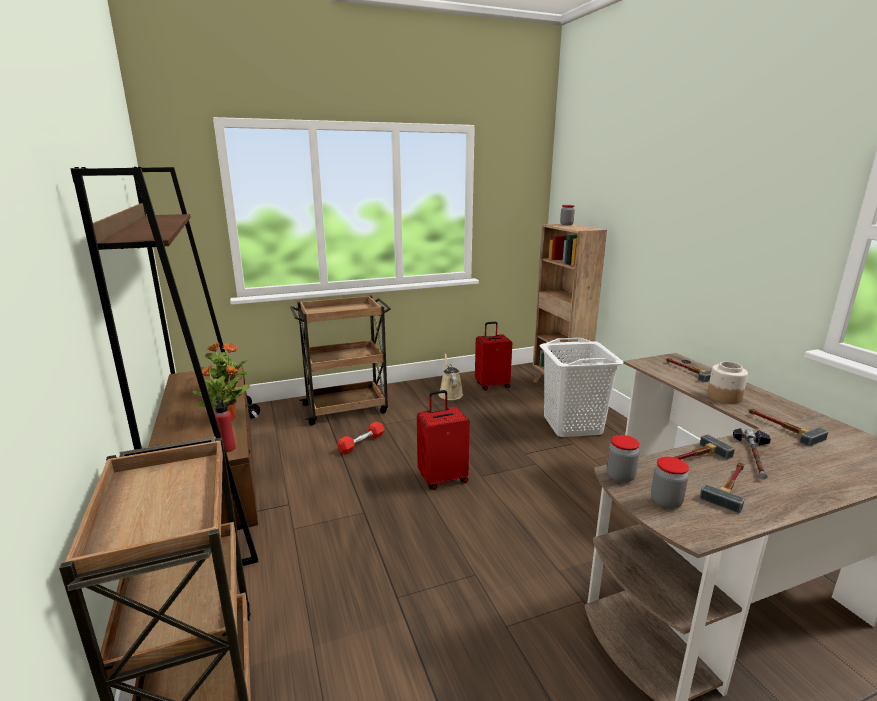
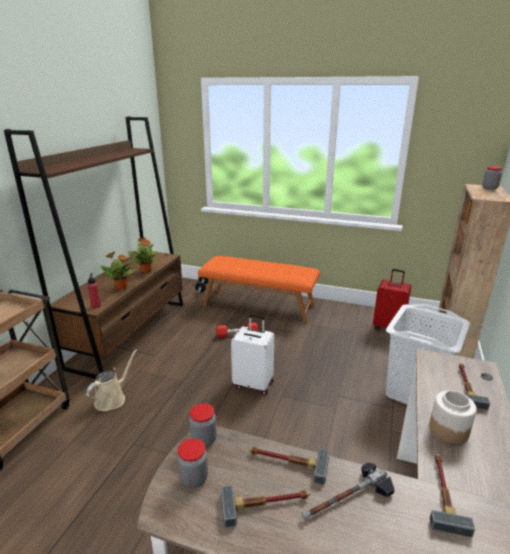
camera: 40 degrees right, 5 degrees up
(347, 408) = (259, 305): brown cart -> orange bench
(442, 478) = (254, 384): red suitcase -> white suitcase
(450, 393) = (344, 321): beige watering can -> beige watering can (112, 399)

